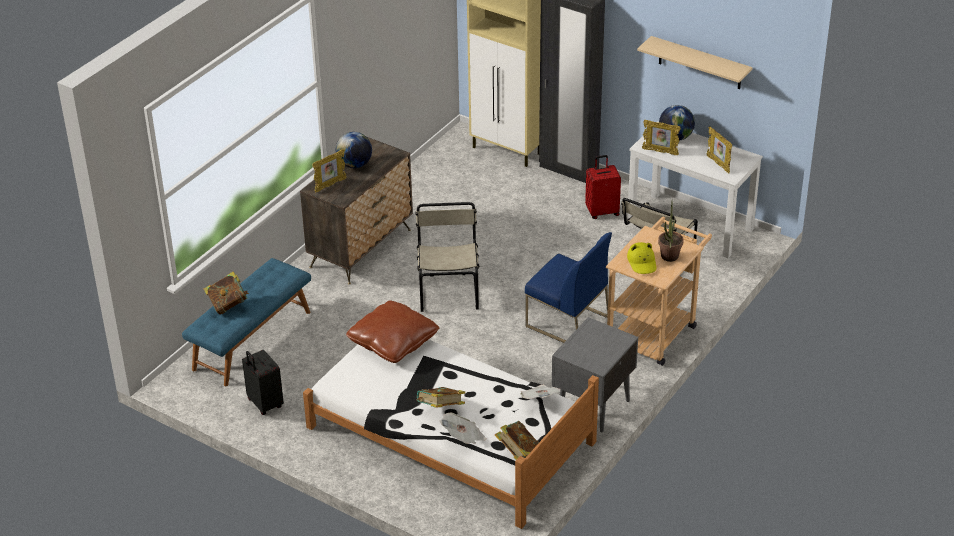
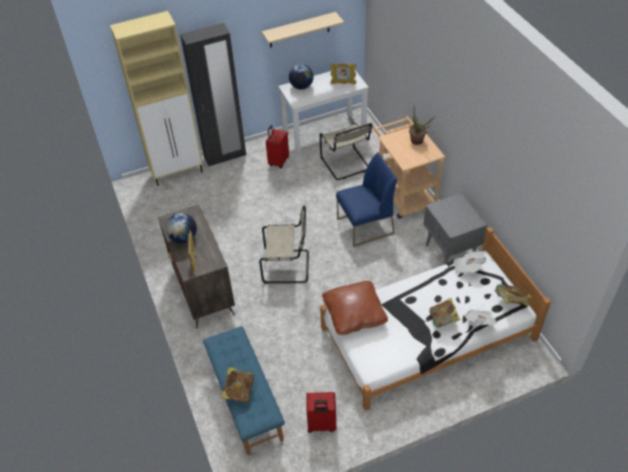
camera: 55 degrees left, 10 degrees up
(264, 404) = (321, 425): black suitcase -> red suitcase
(448, 291) = (288, 266): beige chair -> beige chair turned 150 degrees clockwise
(642, 262) = (413, 154): yellow hat -> none
(660, 152) = (309, 99): picture frame -> none

